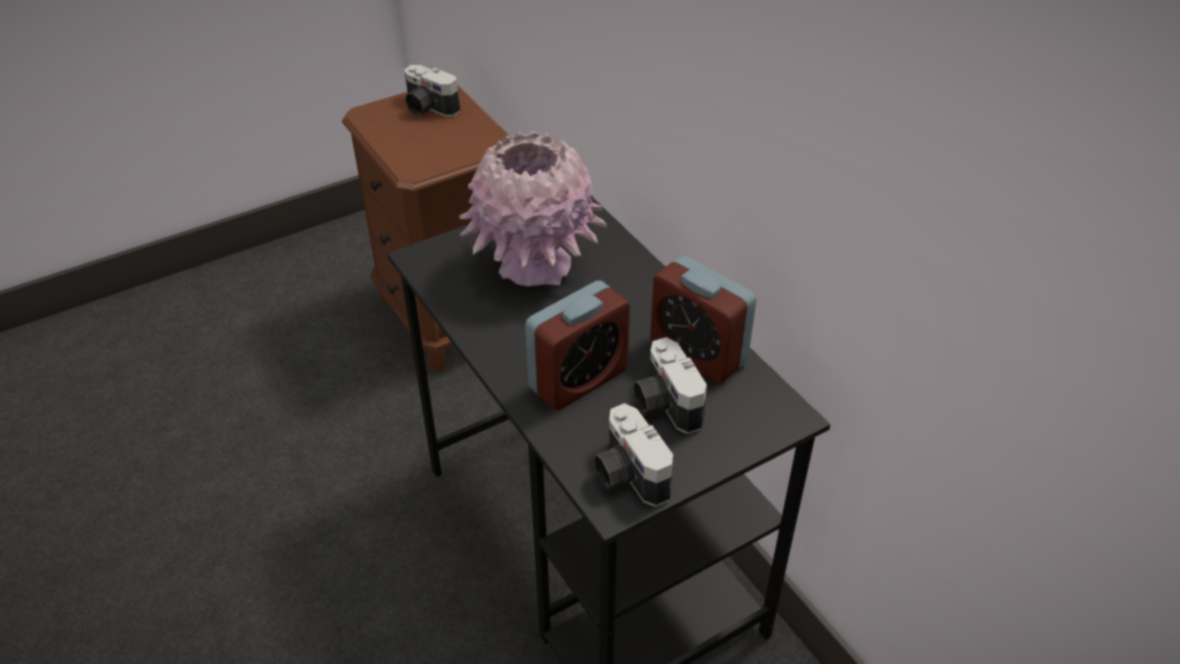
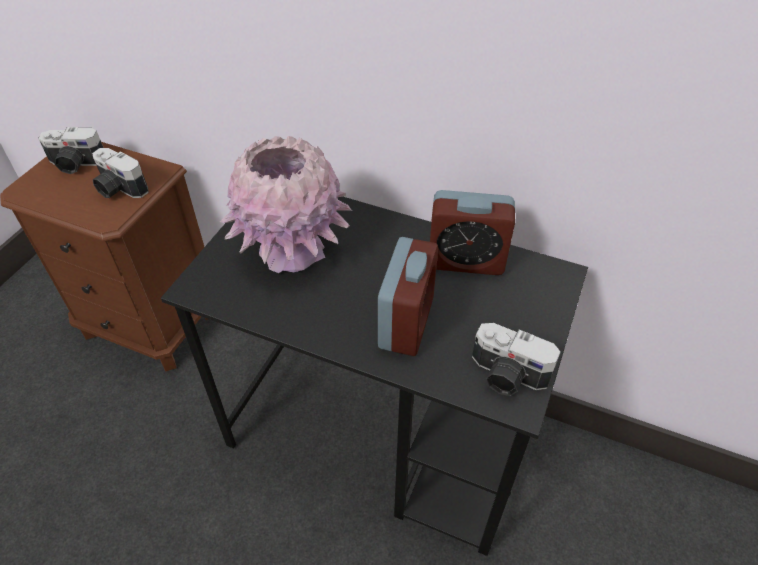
camera: 35 degrees left, 5 degrees up
(664, 404) = (480, 309): camera -> camera (118, 189)

